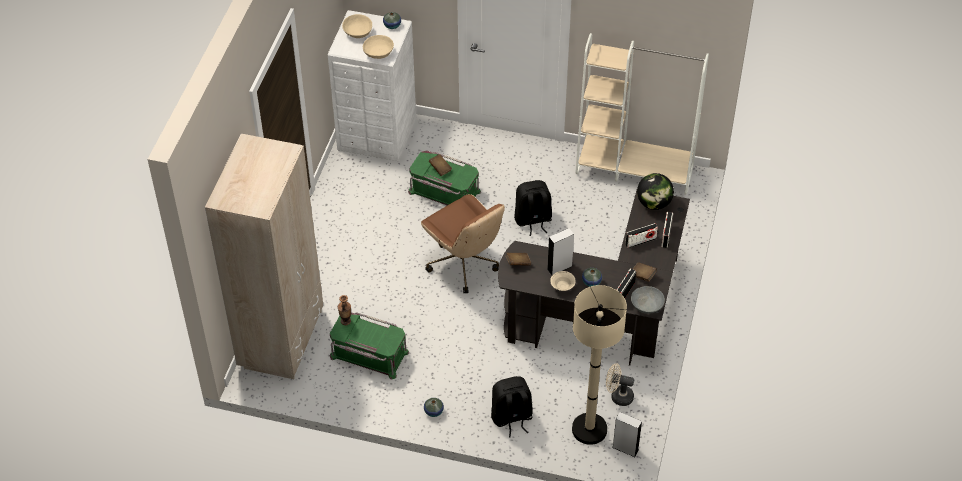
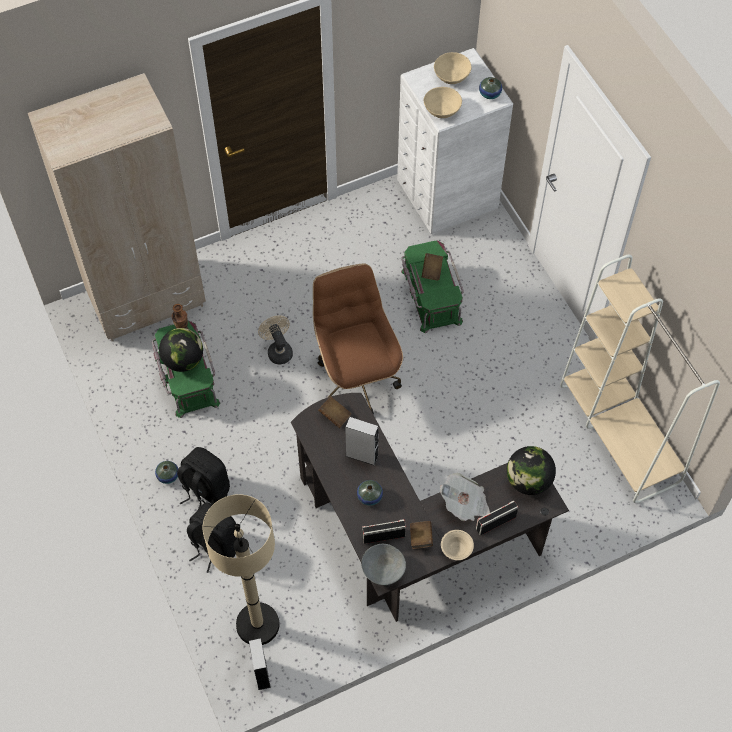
camera: 50 degrees right, 10 degrees up
(369, 335) = (183, 360): none -> globe
(464, 267) = (356, 378): brown office chair -> brown office chair turned 150 degrees clockwise
(532, 220) = (468, 392): black backpack -> black backpack (205, 491)
(562, 286) = (340, 475): beige bowl -> beige bowl (456, 549)
(618, 396) = (320, 622): beige fan -> beige fan (278, 350)
(640, 241) = (465, 504): radio -> newspaper

